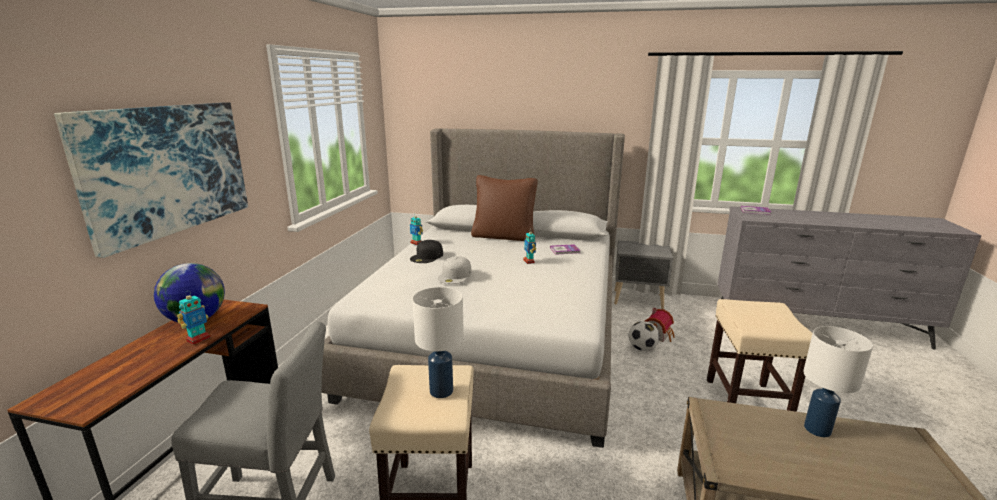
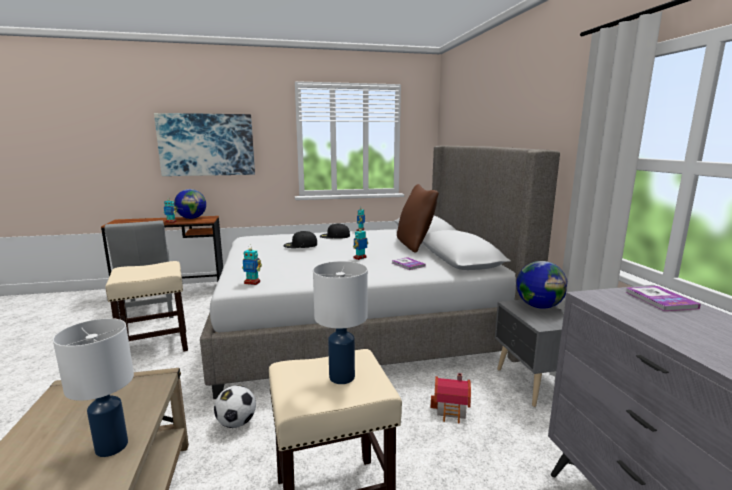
camera: 65 degrees right, 5 degrees down
(441, 390) = (146, 273): white table lamp -> white table lamp (342, 377)
(455, 276) = (300, 245): white cap -> black cap
(575, 315) = (252, 283): none -> toy robot
(633, 246) = (539, 306): none -> globe
(642, 348) = (405, 401): football -> football (236, 423)

